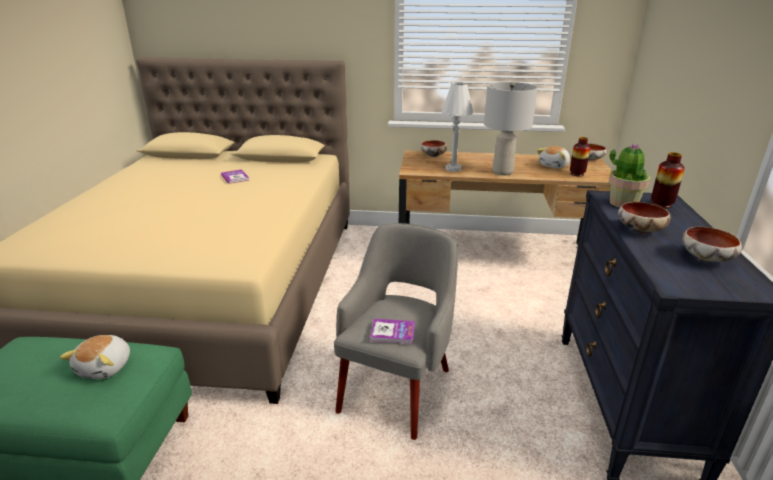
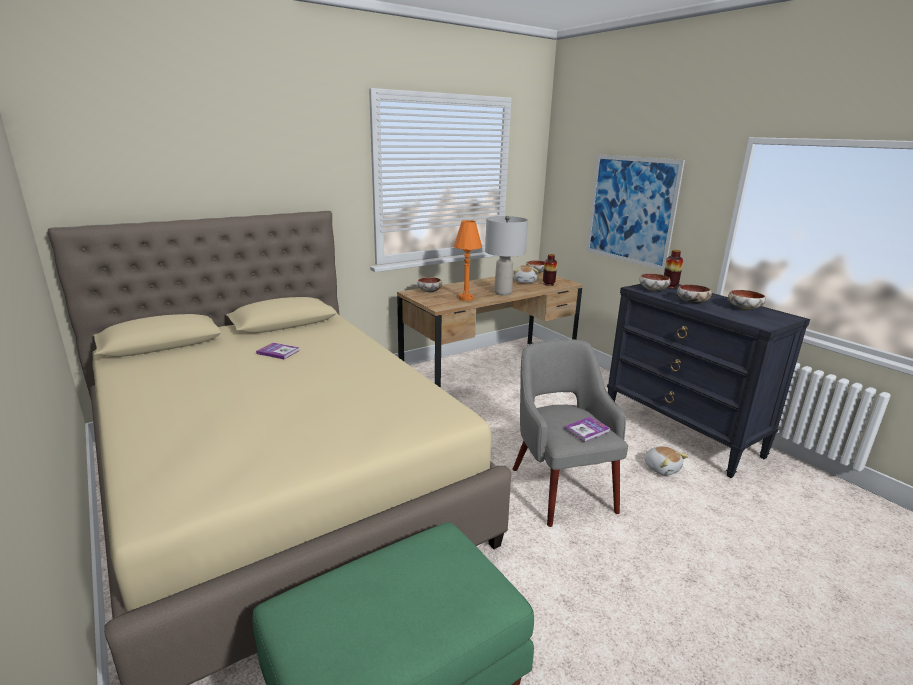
camera: 40 degrees left, 5 degrees down
(106, 367) = (434, 565): plush toy -> plush toy (662, 468)
(453, 169) = (466, 298): white table lamp -> orange table lamp
(623, 203) = (653, 290): potted plant -> bowl
(690, 91) = (631, 210): none -> picture

